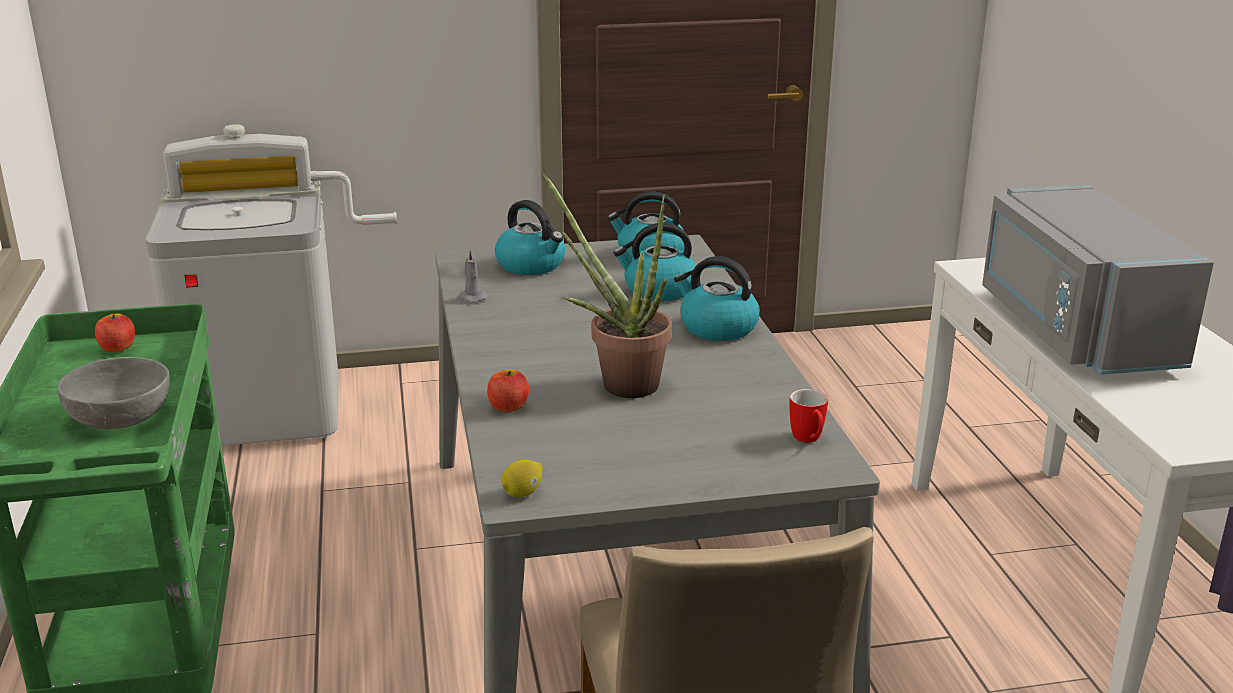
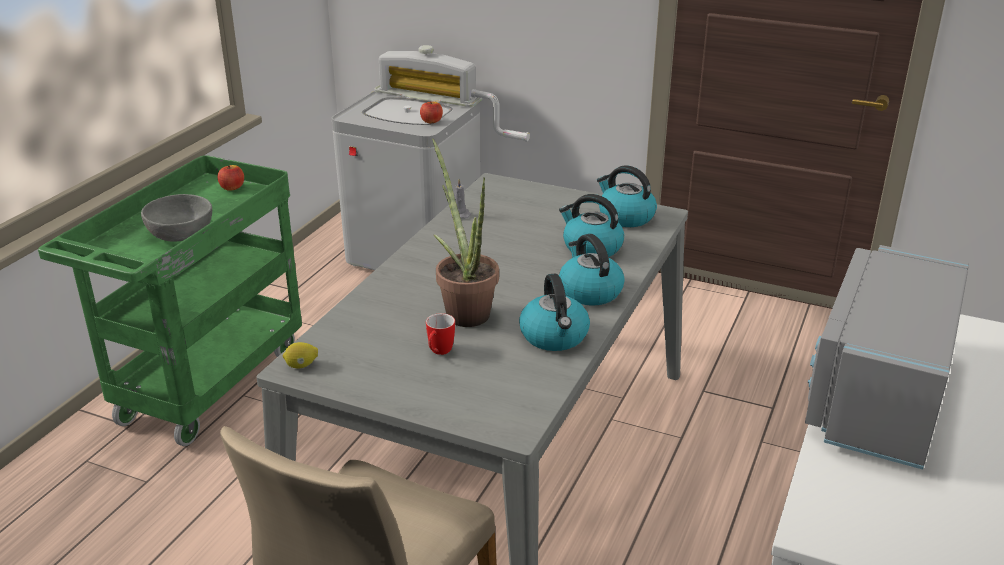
camera: 35 degrees right, 5 degrees up
(508, 407) = (373, 303): apple -> apple (431, 121)
(532, 265) = (532, 201): kettle -> kettle (554, 336)
(809, 440) = (525, 403): mug -> mug (439, 353)

